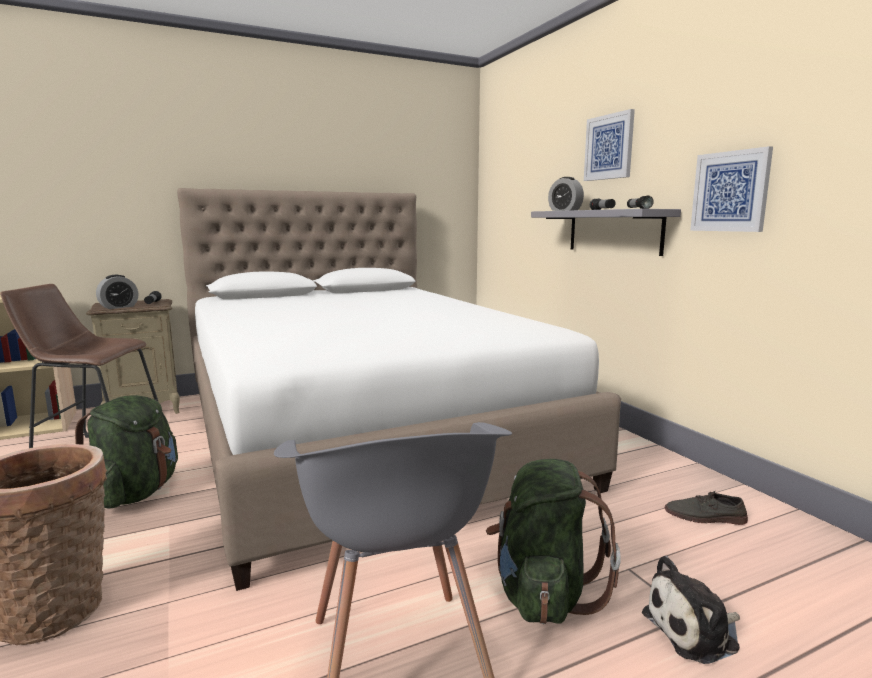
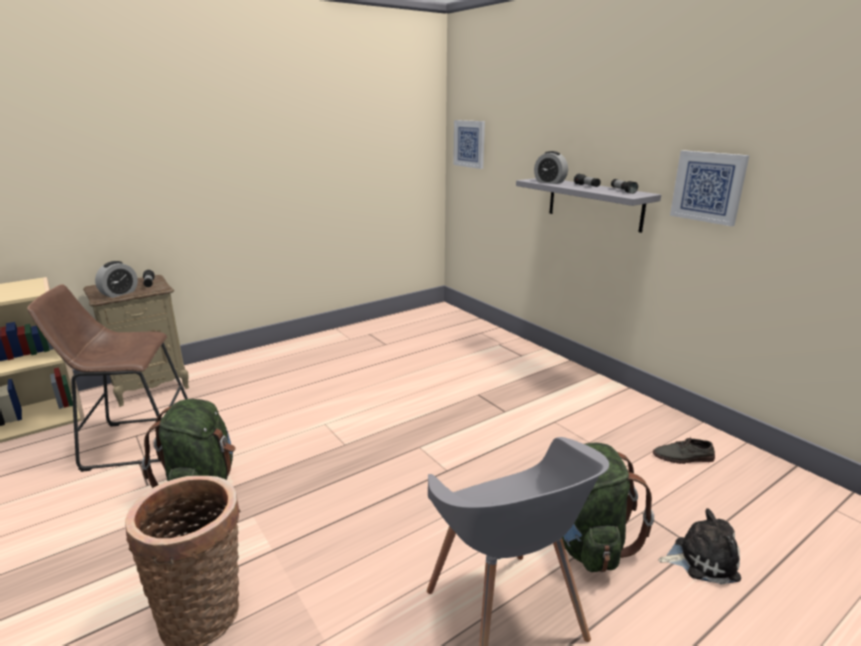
camera: 10 degrees left, 10 degrees up
(361, 432) = (376, 396): white bed -> none
(609, 147) = (592, 125): picture -> picture (469, 144)
(694, 631) = (701, 559): plush toy -> plush toy turned 150 degrees counterclockwise

